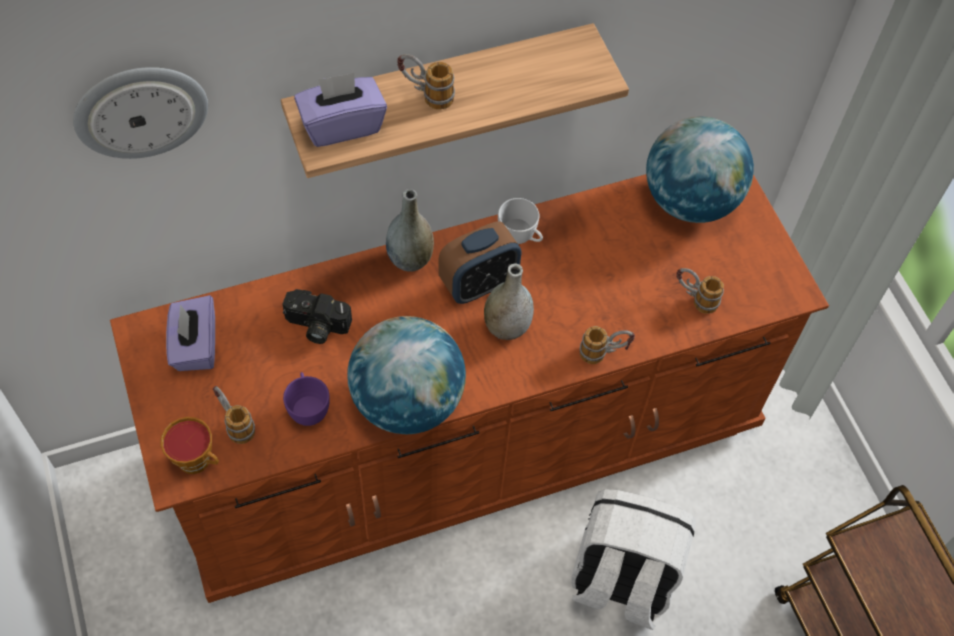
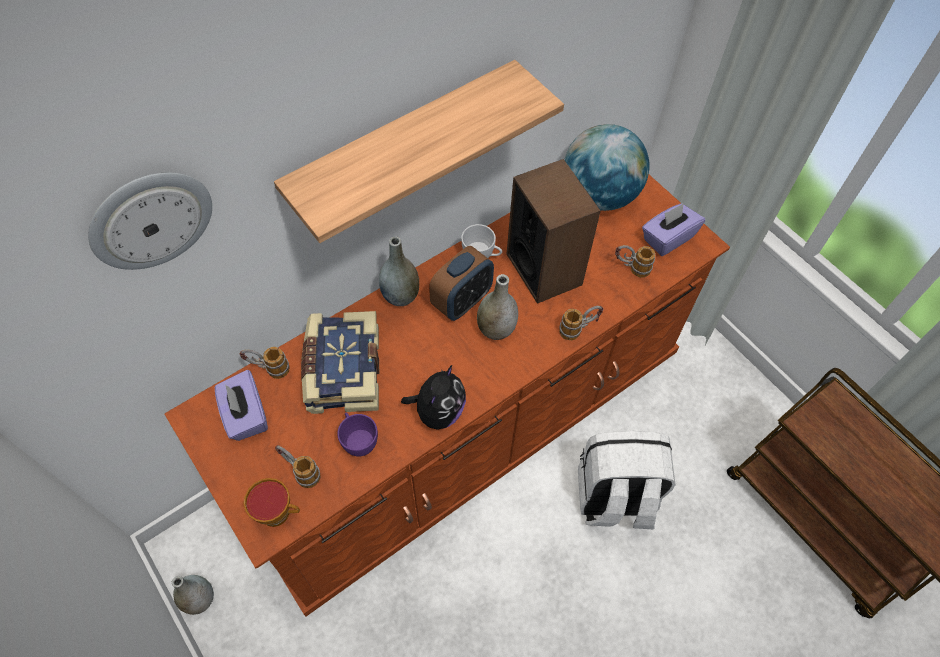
camera: 15 degrees left, 0 degrees up
(98, 549) = (200, 599): none -> grey vase
(316, 326) = (342, 371): camera -> book
(342, 125) = (336, 190): purple tissue box -> purple tissue box (667, 238)
(407, 401) = (438, 411): globe -> plush toy
(426, 95) = (399, 148): mug -> mug (268, 369)
(589, 272) = (544, 269): none -> speaker

